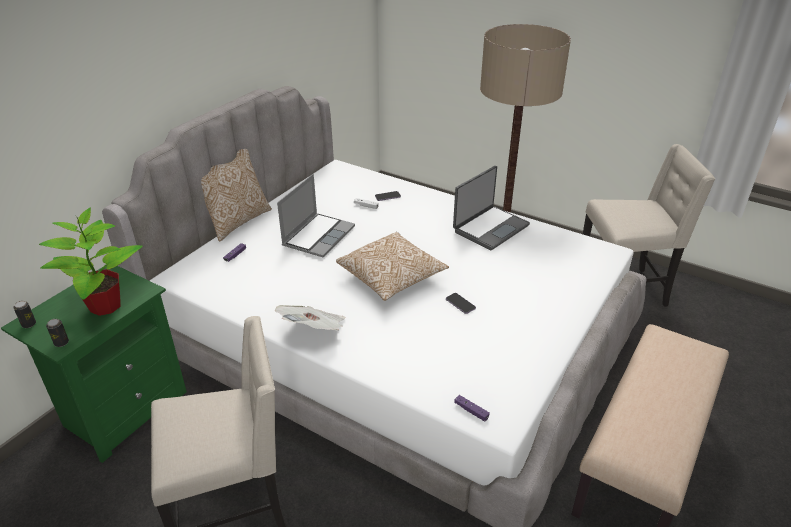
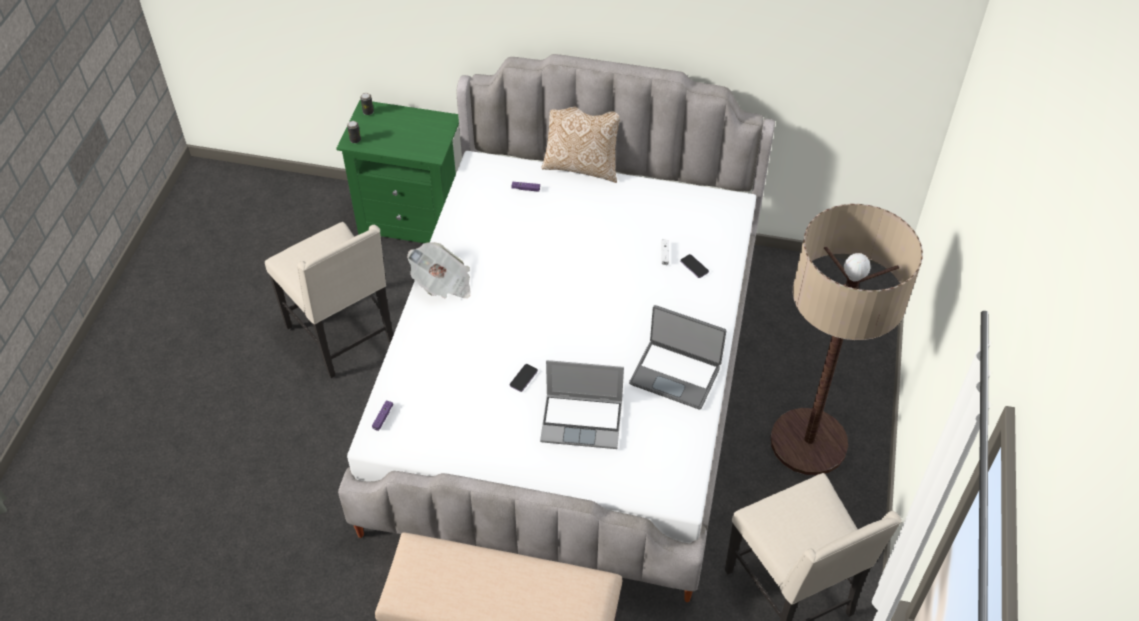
camera: 70 degrees right, 15 degrees up
(104, 306) = (404, 141): potted plant -> none
(318, 236) = (587, 235): laptop -> laptop (583, 421)
(391, 277) = (542, 314): pillow -> none

